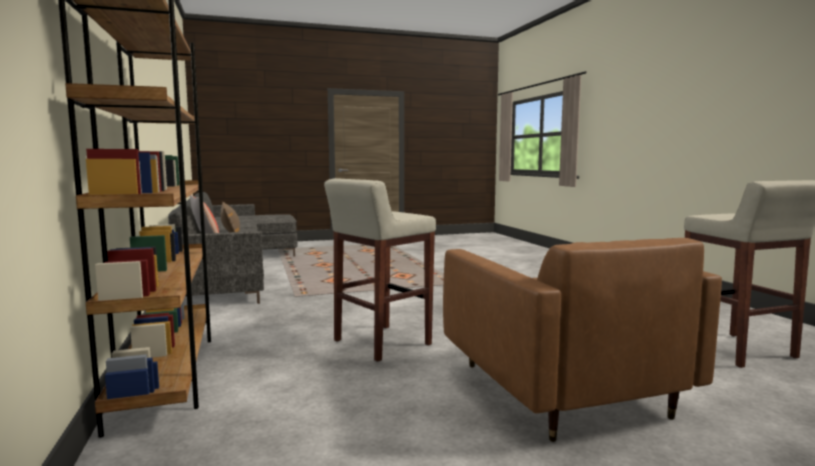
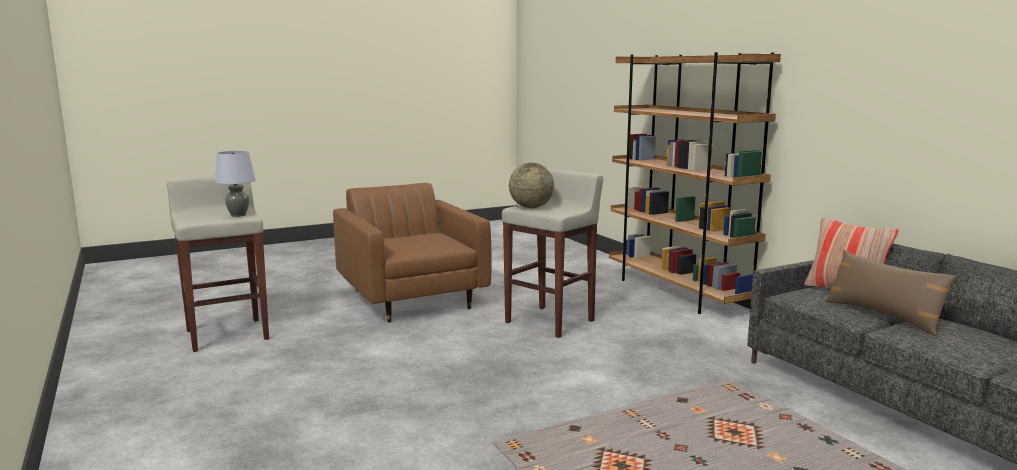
camera: 170 degrees right, 5 degrees up
(404, 214) = (531, 207): none -> globe
(718, 215) = (238, 215): none -> grey table lamp

